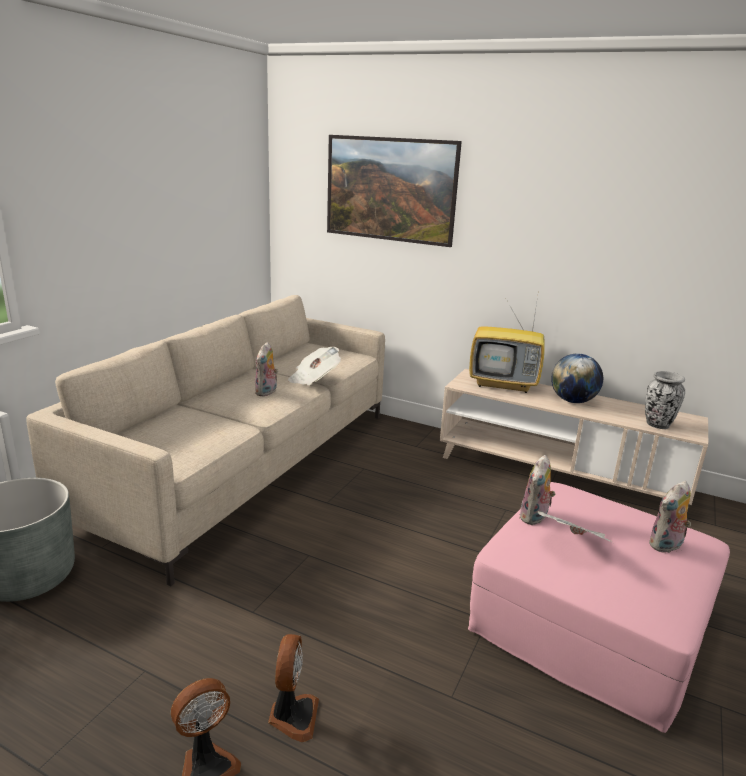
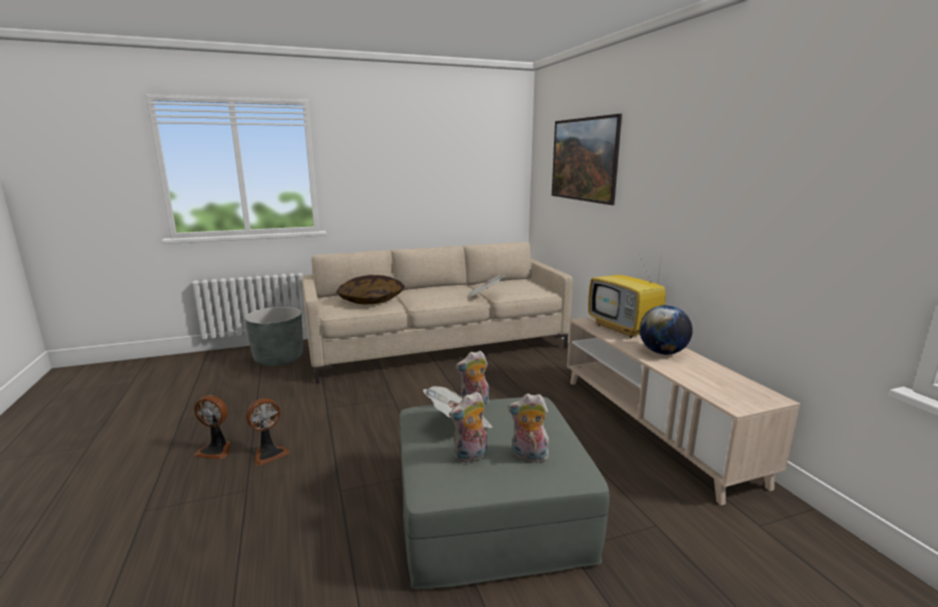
camera: 45 degrees right, 5 degrees down
(191, 427) = (371, 300): none -> pillow
(267, 392) = (441, 295): plush toy -> plush toy (470, 457)
(589, 621) = (490, 511): pink ottoman -> grey ottoman
(657, 425) = (711, 389): vase -> none

